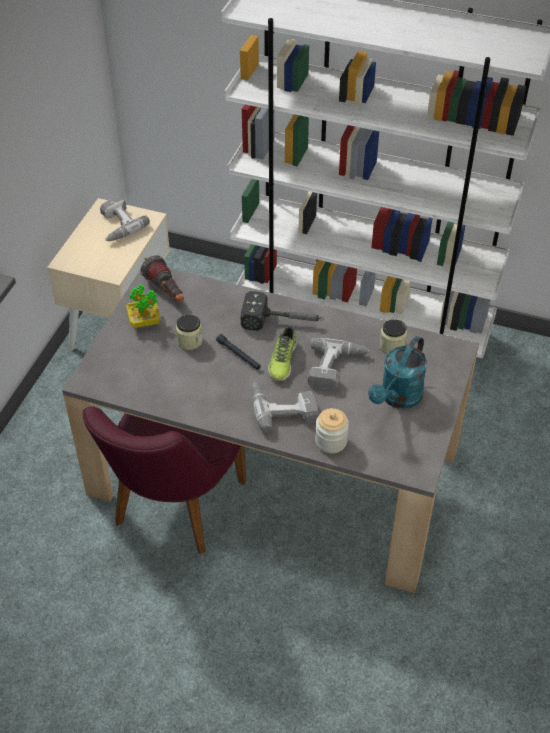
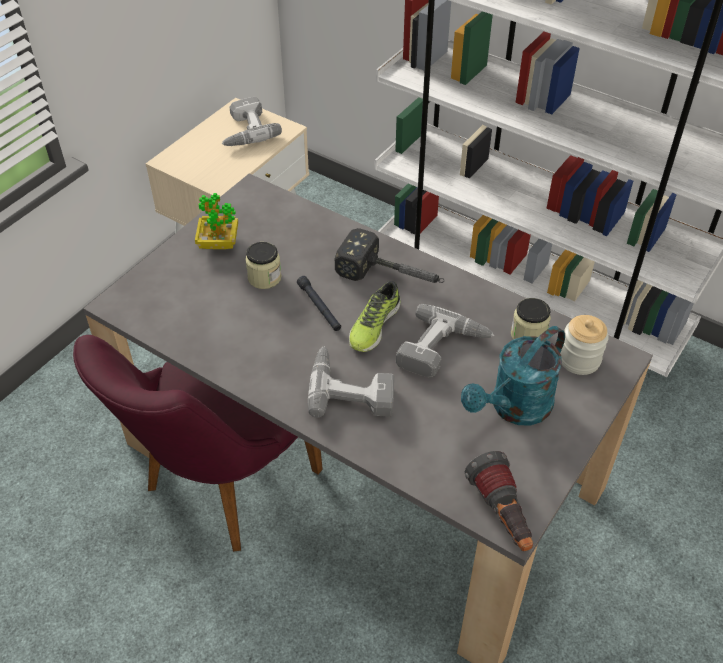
camera: 15 degrees right, 0 degrees up
(166, 292) = (260, 212): flashlight -> flashlight (502, 516)
(331, 441) = (400, 450): jar -> jar (579, 359)

